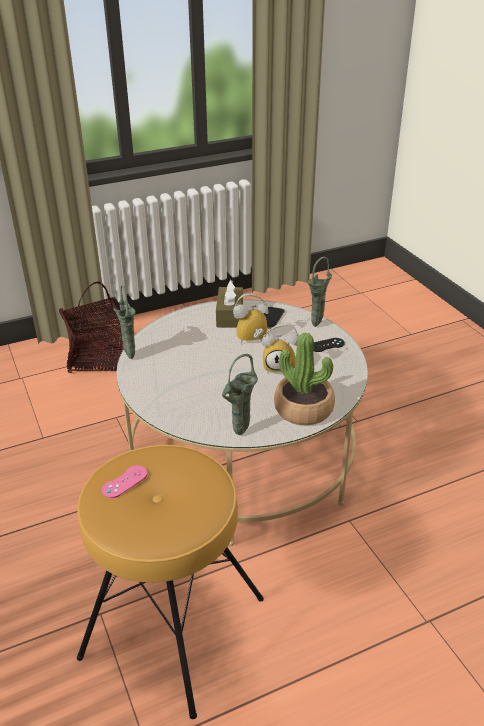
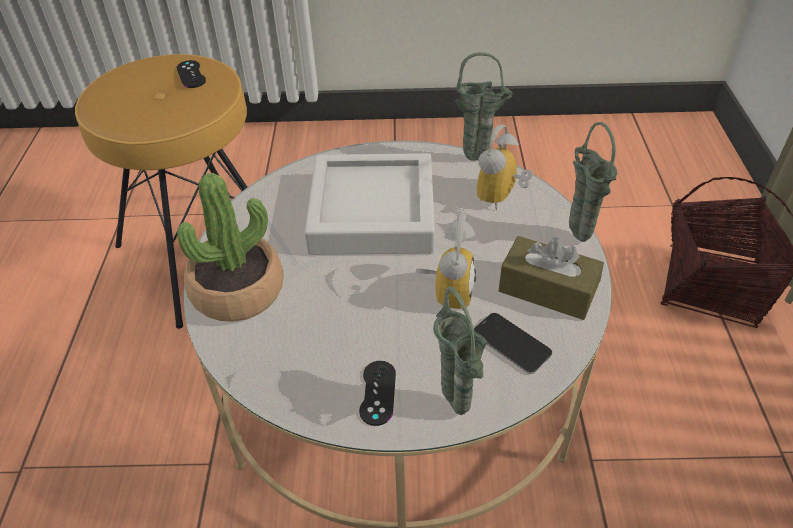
camera: 115 degrees right, 10 degrees up
(124, 482) = (191, 74): pink game controller -> black game controller
(206, 381) = (372, 213): none -> grey tray
(240, 434) = (243, 214): green vase -> green vase (576, 235)
(280, 366) = (355, 302): alarm clock -> alarm clock (501, 198)

